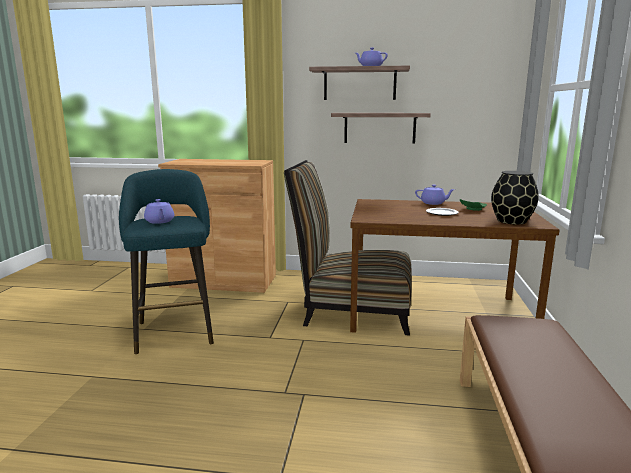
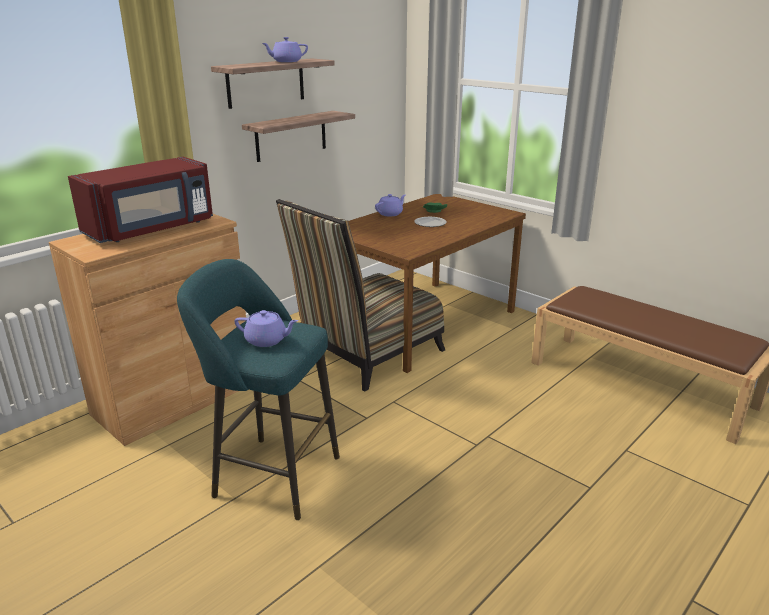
camera: 55 degrees left, 10 degrees up
(221, 161) = (152, 229): none -> red microwave
(512, 221) = (488, 215): black vase -> none

